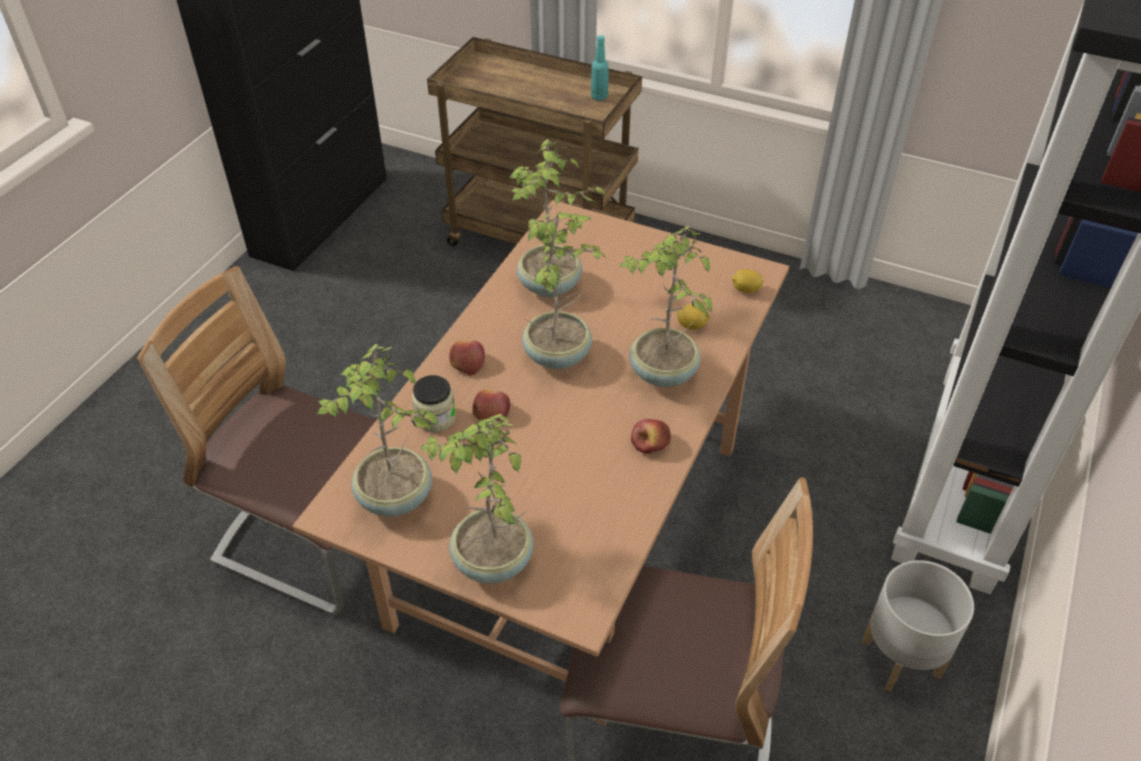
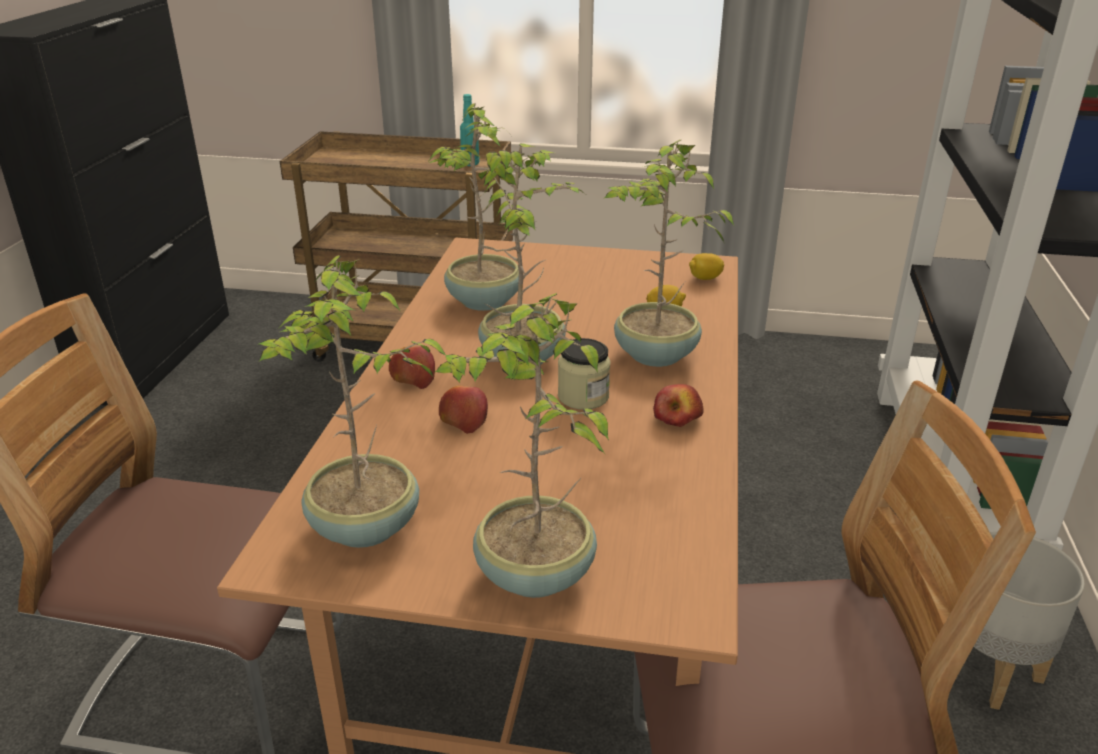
camera: 15 degrees left, 15 degrees down
(435, 418) = (391, 435): jar -> jar (583, 396)

